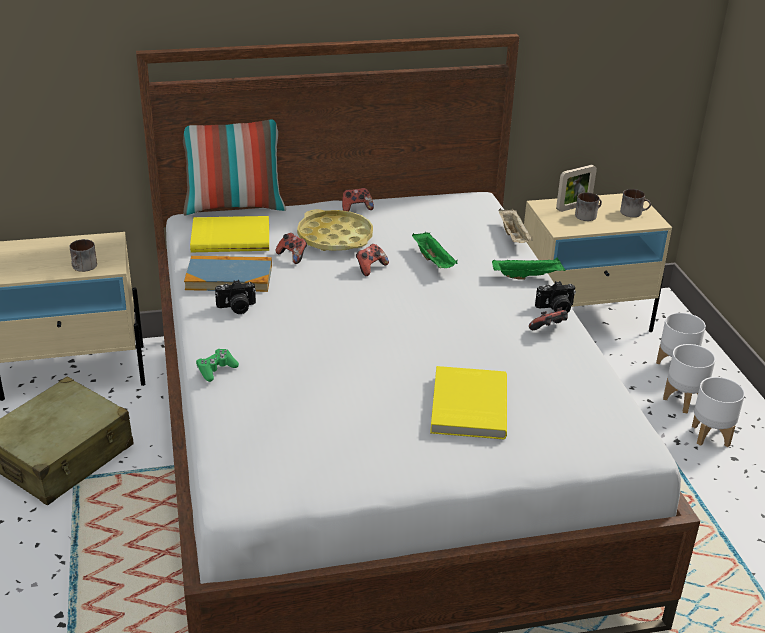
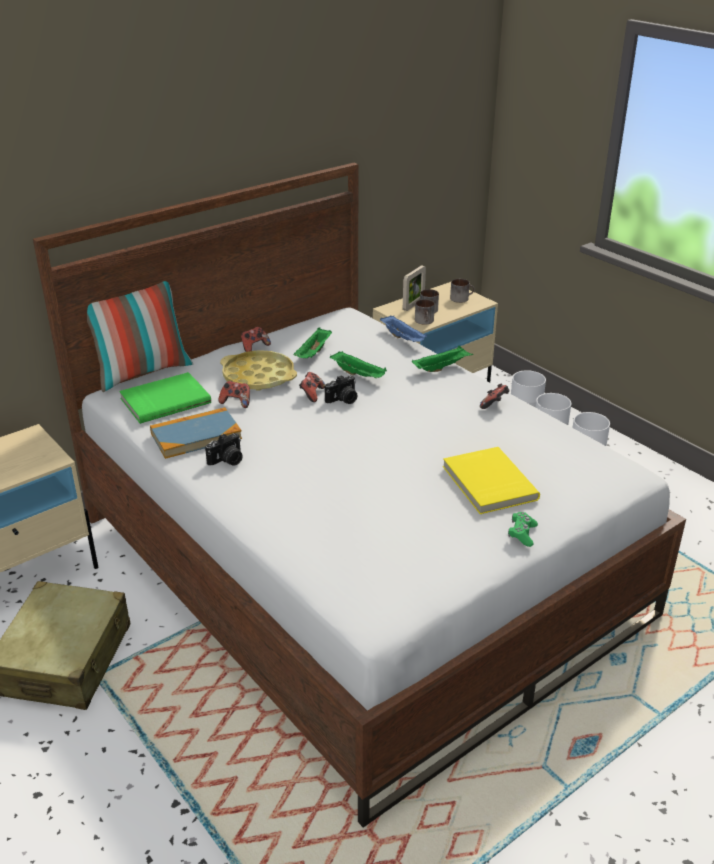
camera: 25 degrees left, 0 degrees up
(84, 267) = (27, 468): mug -> mug (425, 321)
(216, 370) = (258, 519): green game controller -> green game controller (522, 534)
(230, 237) = (165, 400): yellow book -> green book
(408, 229) = (314, 353): none -> green tray
(514, 237) = (403, 338): beige tray -> blue tray
(555, 309) = (484, 387): camera -> camera (343, 400)

